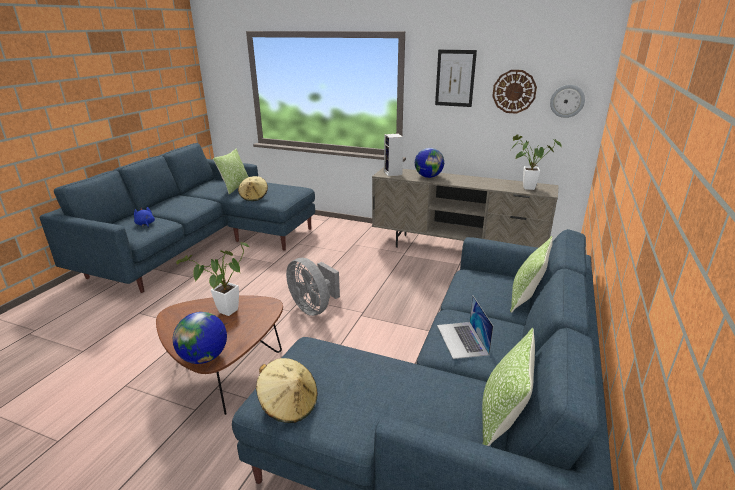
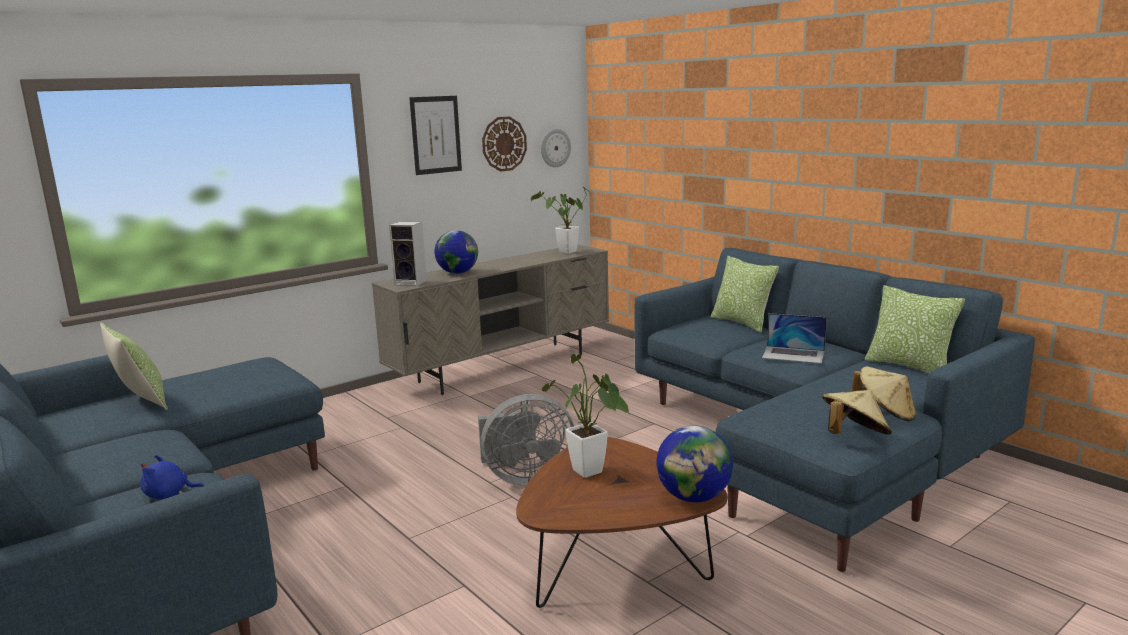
camera: 60 degrees left, 10 degrees down
(254, 197) = (226, 394): beige hat -> beige hat (885, 414)

